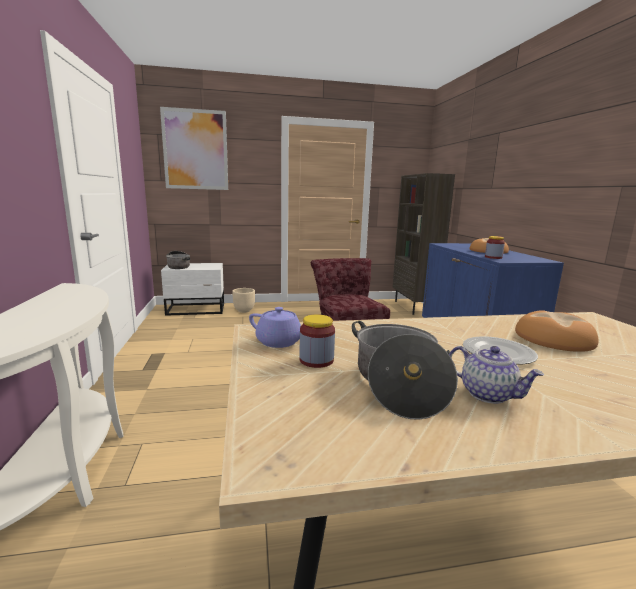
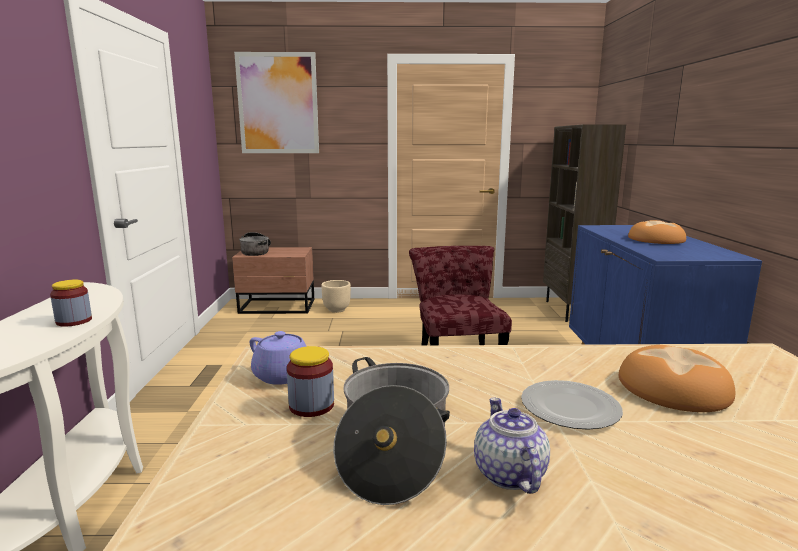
camera: 10 degrees right, 0 degrees up
(197, 309) = (278, 307): white nightstand -> brown nightstand
(488, 394) = (508, 473): teapot -> teapot turned 150 degrees counterclockwise
(493, 257) = (654, 251): jar -> jar (74, 321)

